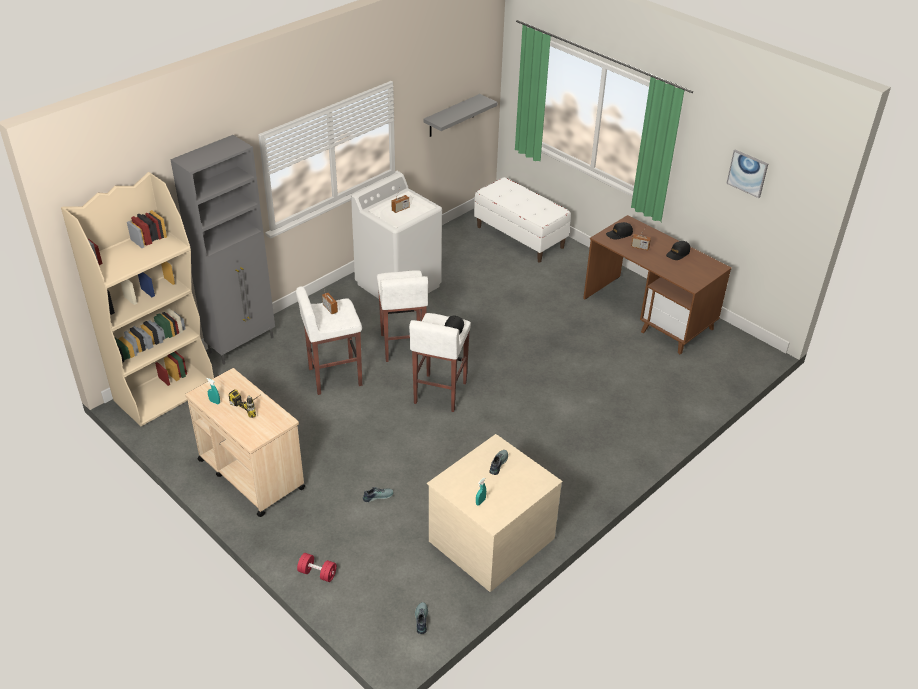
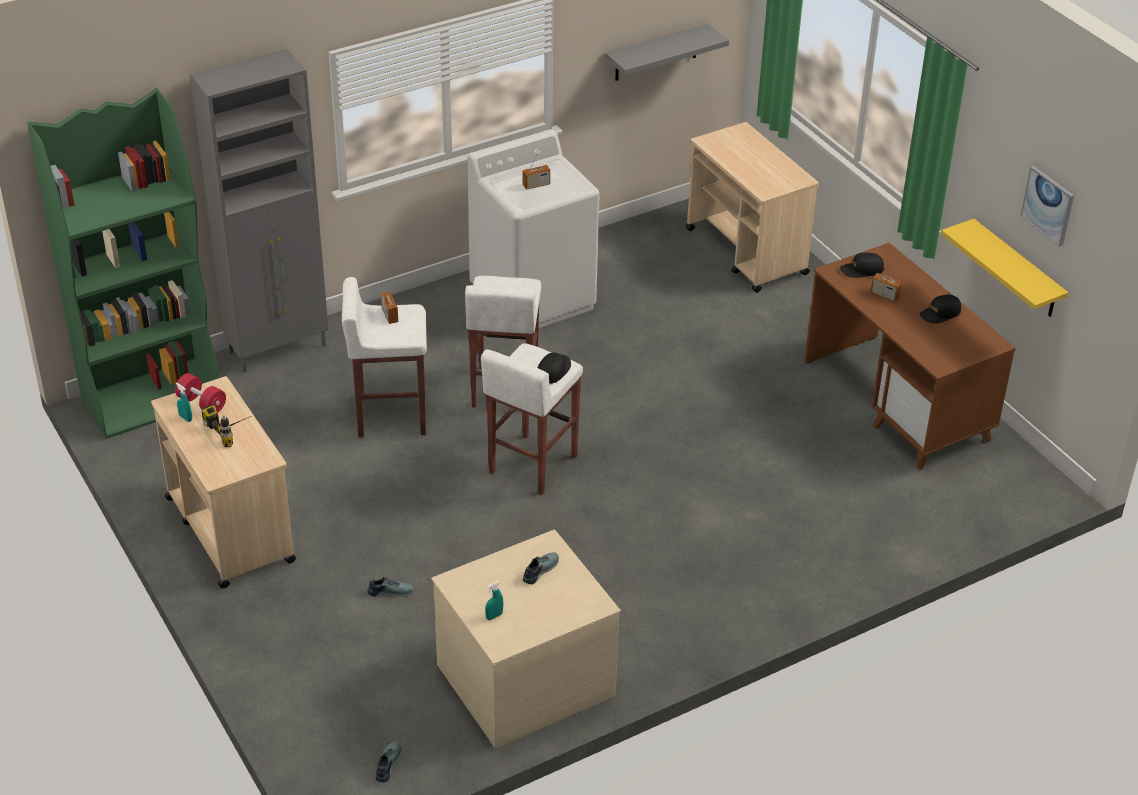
camera: 15 degrees right, 0 degrees up
(165, 392) = (153, 398): beige bookcase -> green bookcase
(317, 573) = (271, 676): red dumbbell -> red dumbbell (201, 403)
(520, 237) = (746, 252): white bench -> beige cart
(723, 218) = (1016, 270): none -> yellow shelf

